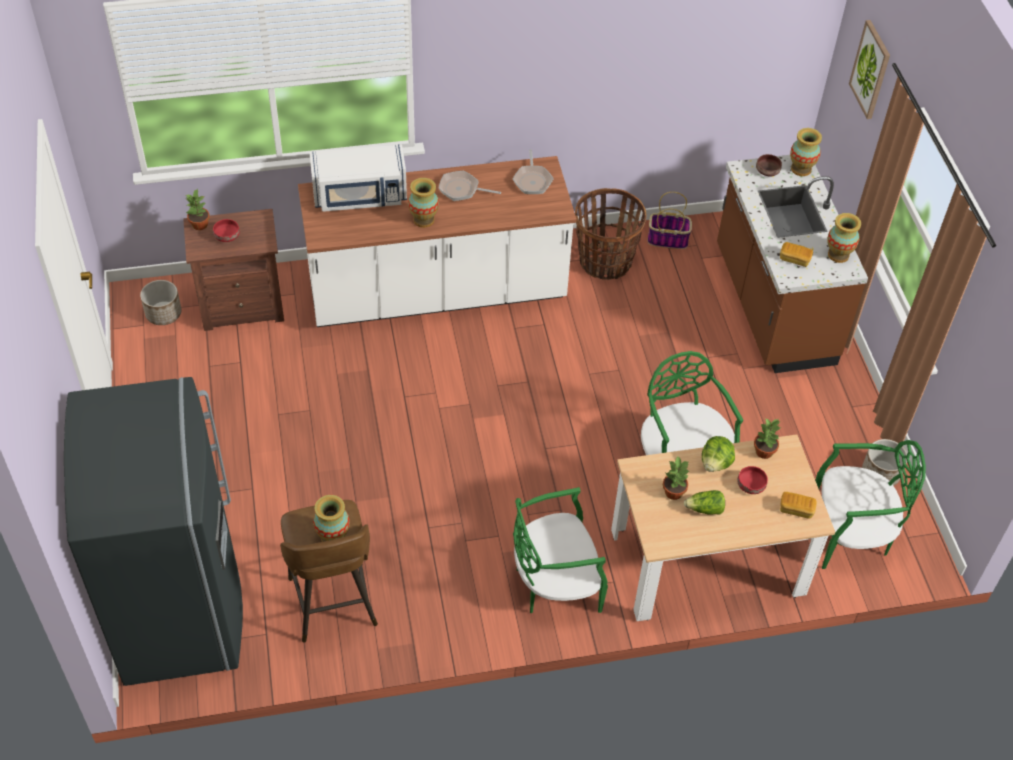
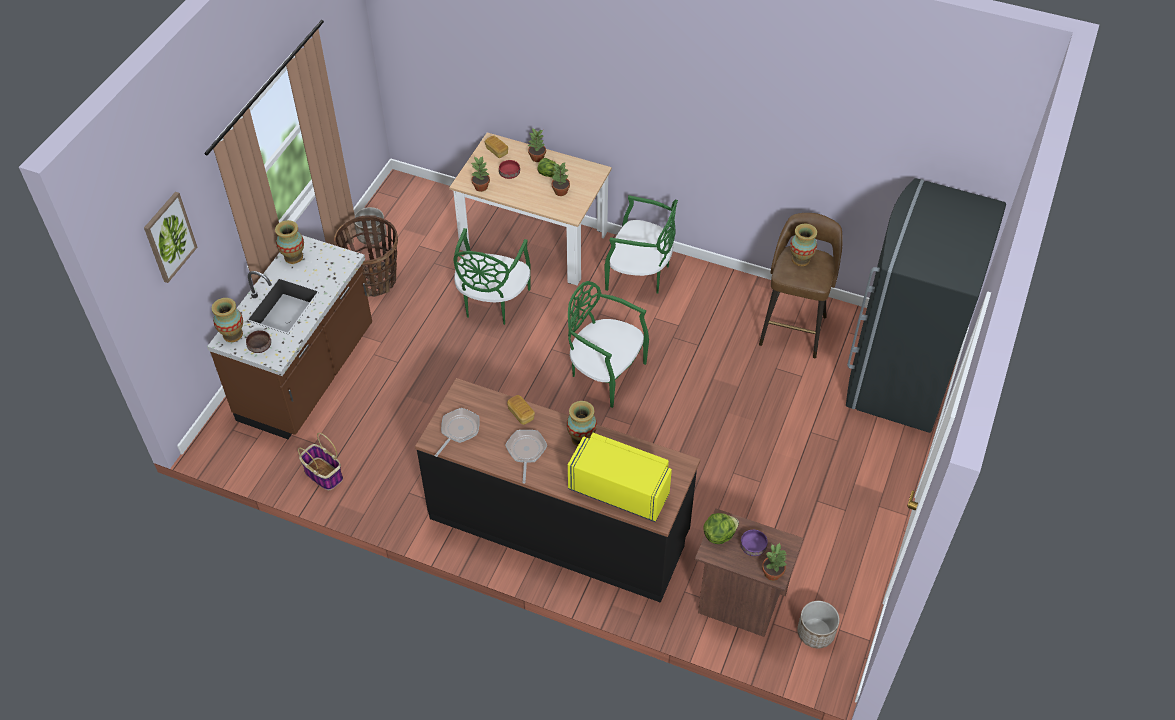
camera: 145 degrees left, 0 degrees up
(227, 235) = (752, 547): red bowl -> purple bowl
(360, 196) = (620, 490): white microwave -> yellow microwave
(437, 293) = (559, 525): white counter -> black counter
(462, 189) = (526, 452): frying pan -> frying pan turned 135 degrees counterclockwise
(605, 262) = (395, 481): basket -> basket (373, 280)
(716, 463) = (518, 194): lettuce -> lettuce (719, 535)
(742, 525) = (537, 158): none -> potted plant
(794, 259) = (328, 268): bread -> bread (521, 414)
(850, 534) = (430, 215): green chair -> green chair (605, 373)

